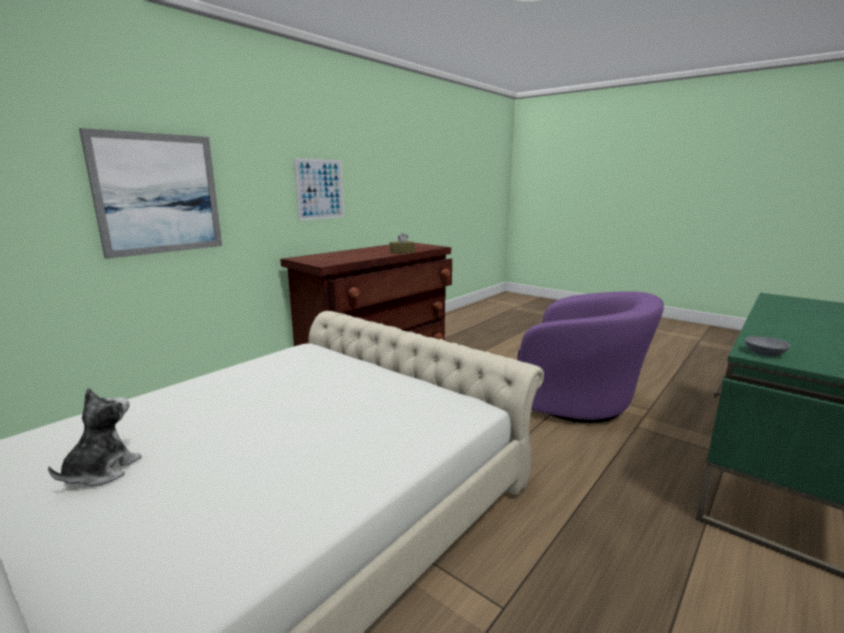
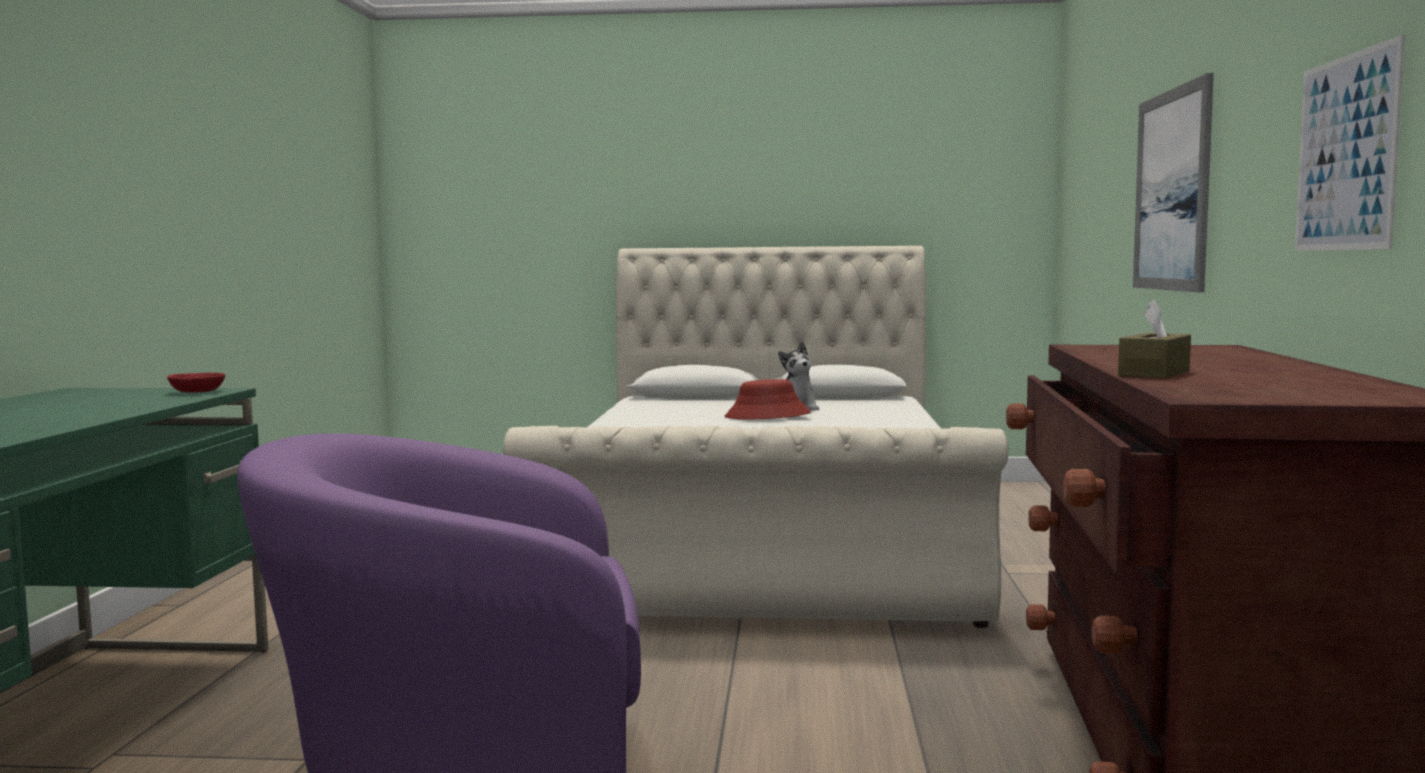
camera: 145 degrees right, 10 degrees down
(206, 442) = (767, 416): none -> red hat
(764, 352) = (197, 392): grey bowl -> red bowl

